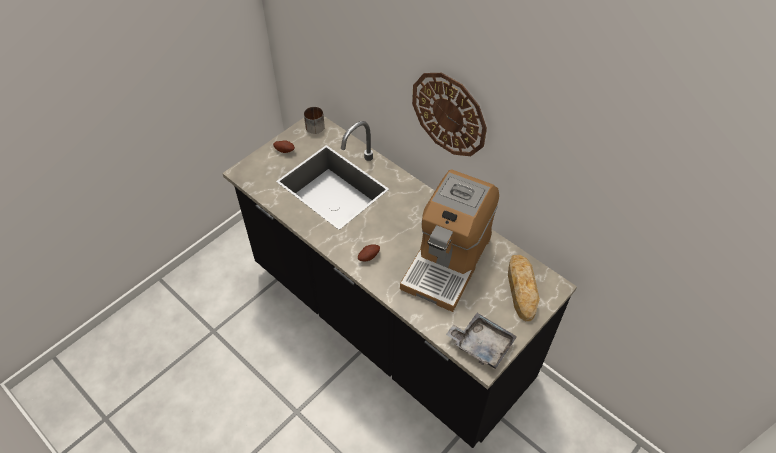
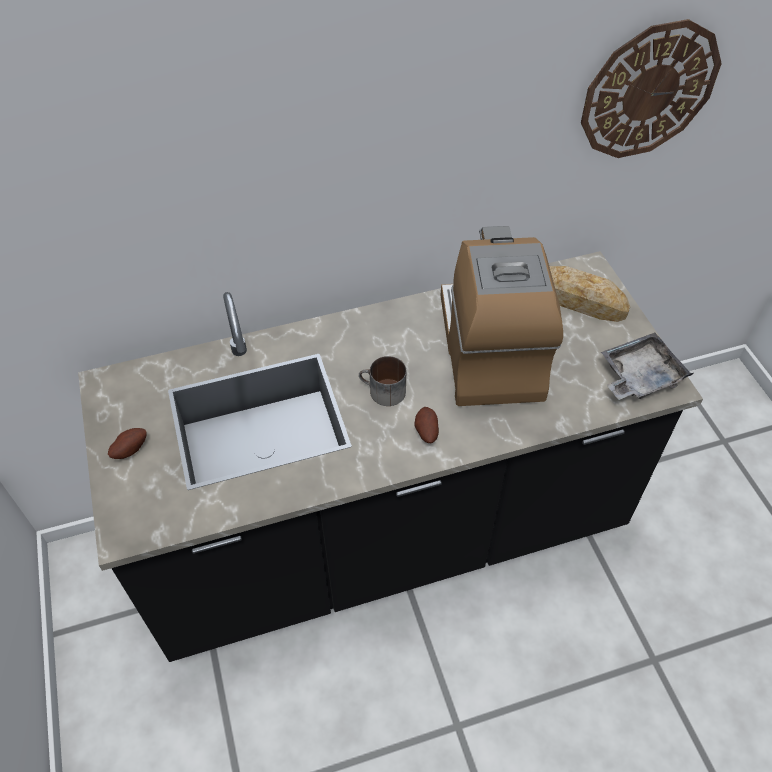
camera: 60 degrees left, 0 degrees up
(313, 125) = (111, 388): mug -> mug (382, 392)
(447, 261) = (490, 349): coffee machine -> coffee machine turned 150 degrees counterclockwise
(449, 114) = (358, 169): wall clock -> wall clock (649, 91)

